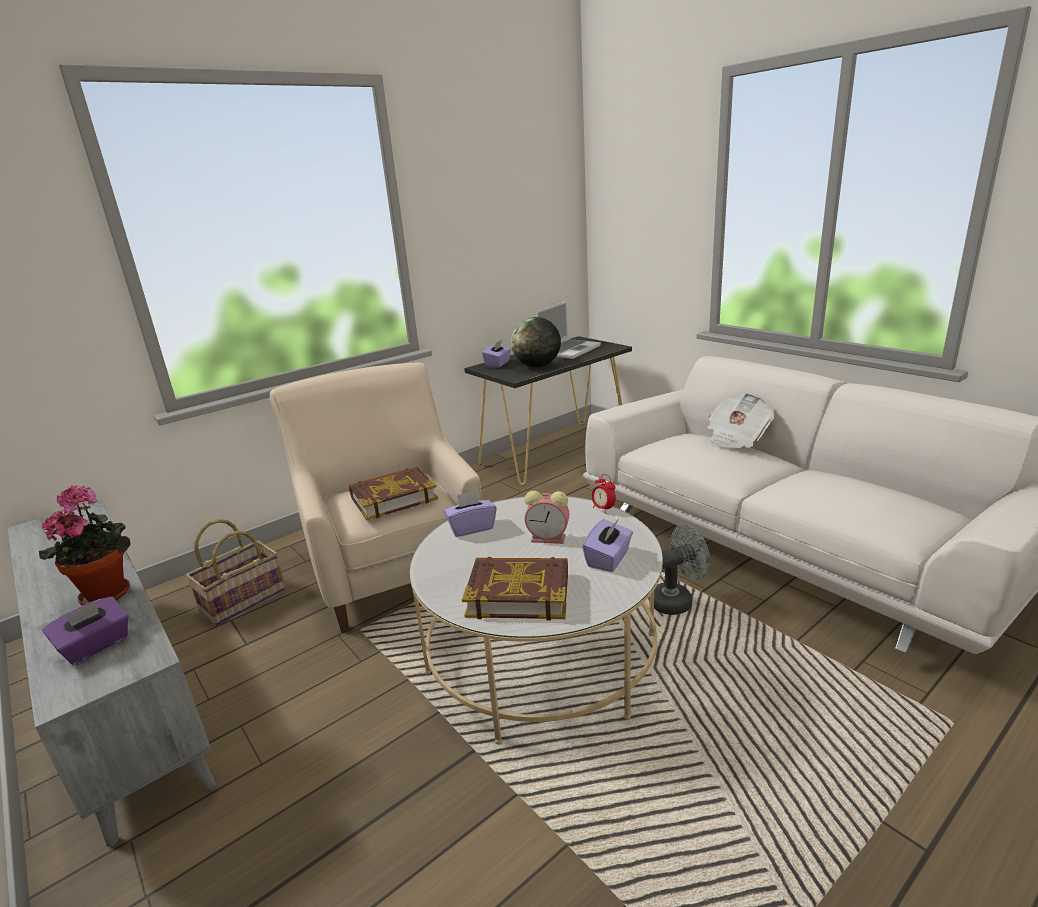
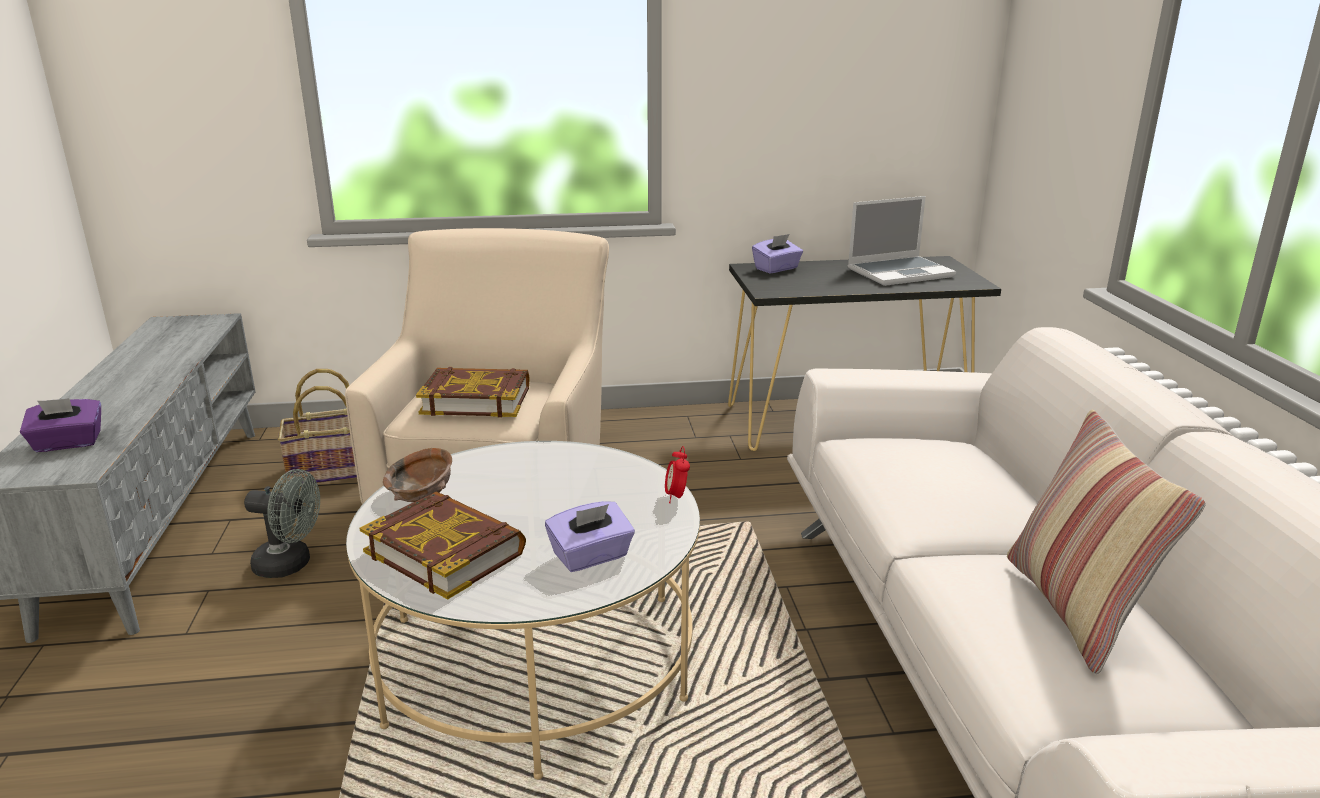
camera: 30 degrees right, 0 degrees up
(108, 592) = (134, 401): potted plant -> none
(445, 567) = (421, 493): none -> brown bowl
(471, 528) = (506, 462): purple tissue box -> none
(537, 366) = (820, 284): globe -> none
(550, 538) = (566, 506): alarm clock -> none
(676, 600) = (770, 674): grey fan -> grey fan (290, 565)
(736, 438) = (1000, 469): newspaper -> none
(857, 489) = (1075, 610): none -> pillow

